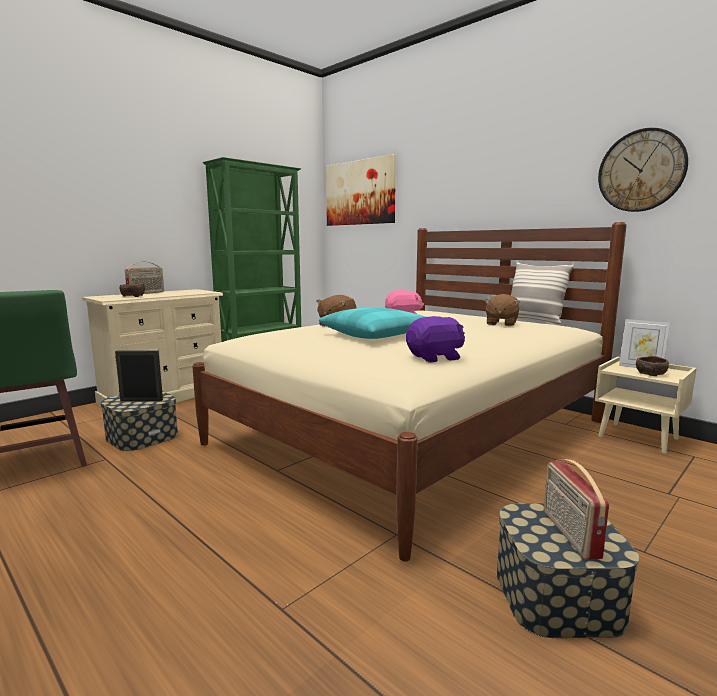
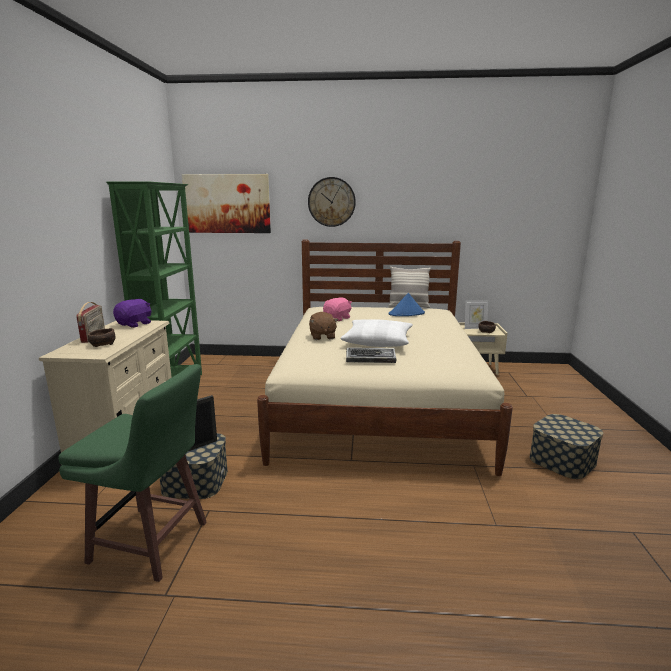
camera: 40 degrees left, 5 degrees up
(318, 344) = (371, 359): none -> keyboard
(378, 335) = (378, 341): turquoise pillow -> white pillow
(435, 358) = (454, 353): purple plush toy -> purple plush toy (135, 324)
(501, 323) = (406, 314): brown plush toy -> blue hat
(569, 534) = (570, 429): radio -> none
(641, 171) = (464, 208): wall clock -> wall clock (331, 202)

